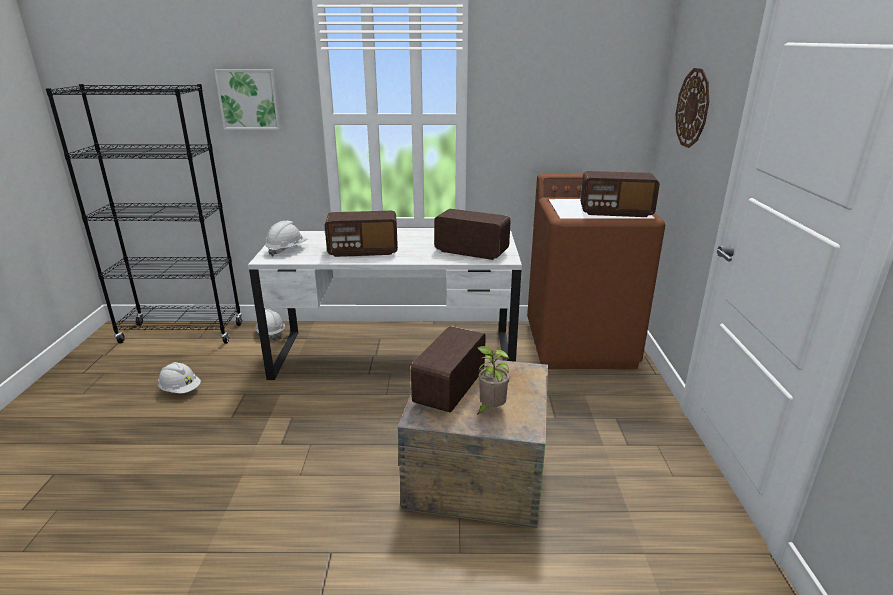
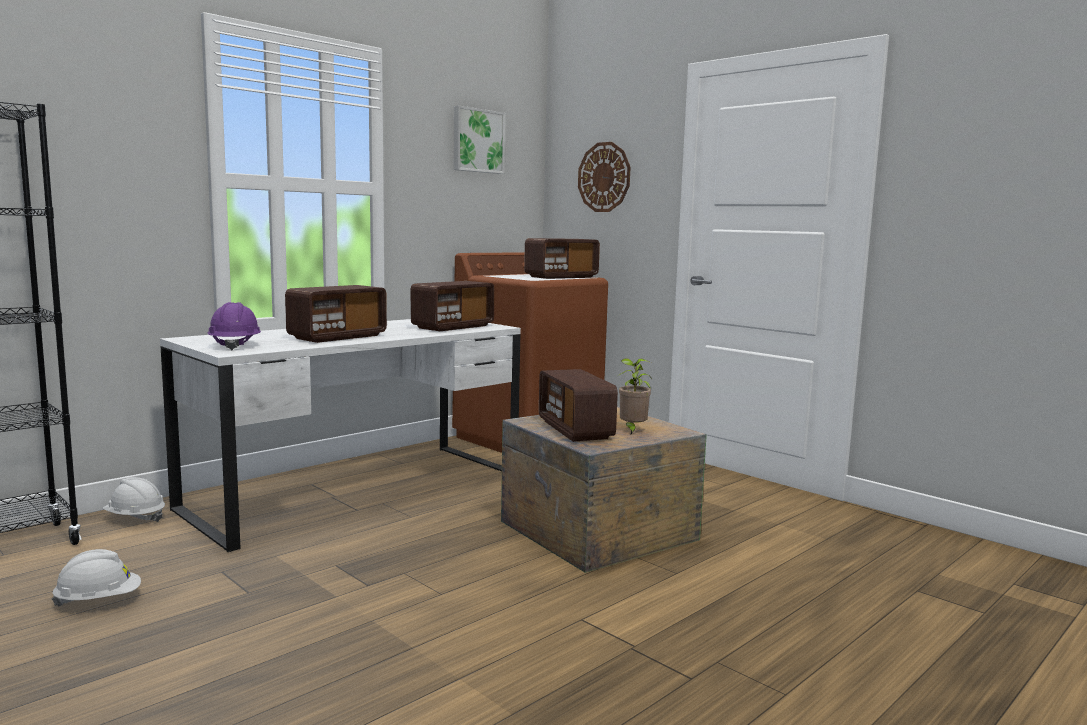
camera: 45 degrees left, 15 degrees down
(249, 99) = (99, 143): picture -> picture (477, 141)
(286, 250) = (235, 345): white hard hat -> purple hard hat
(471, 251) = (453, 327): radio -> radio turned 150 degrees clockwise

